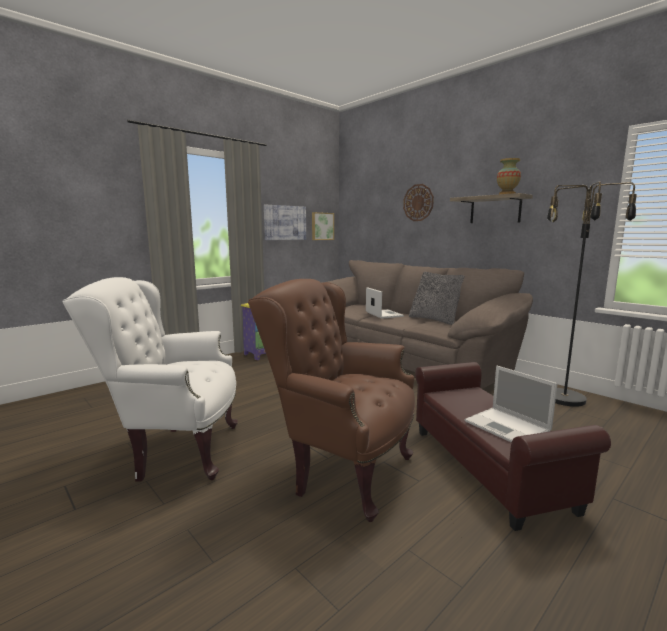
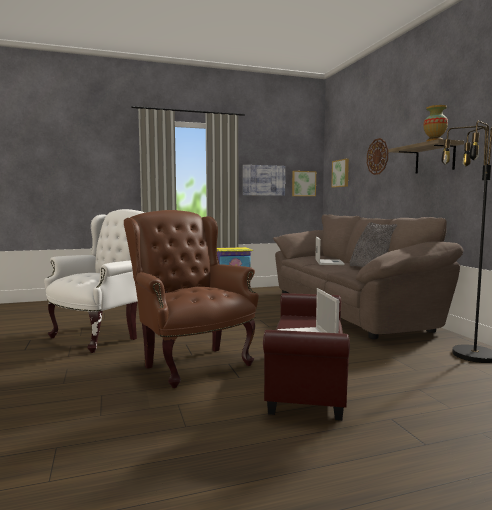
camera: 25 degrees right, 5 degrees down
(176, 451) = (103, 336): white armchair -> white armchair turned 105 degrees clockwise
(366, 217) = (341, 173): none -> picture

